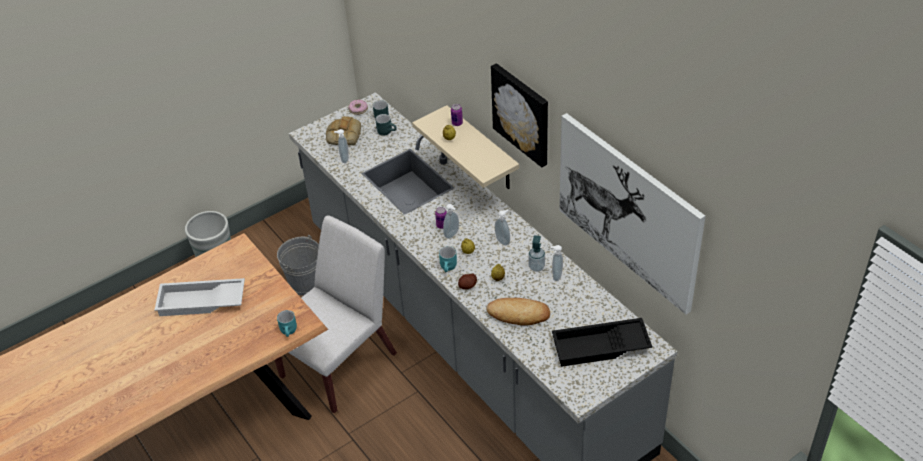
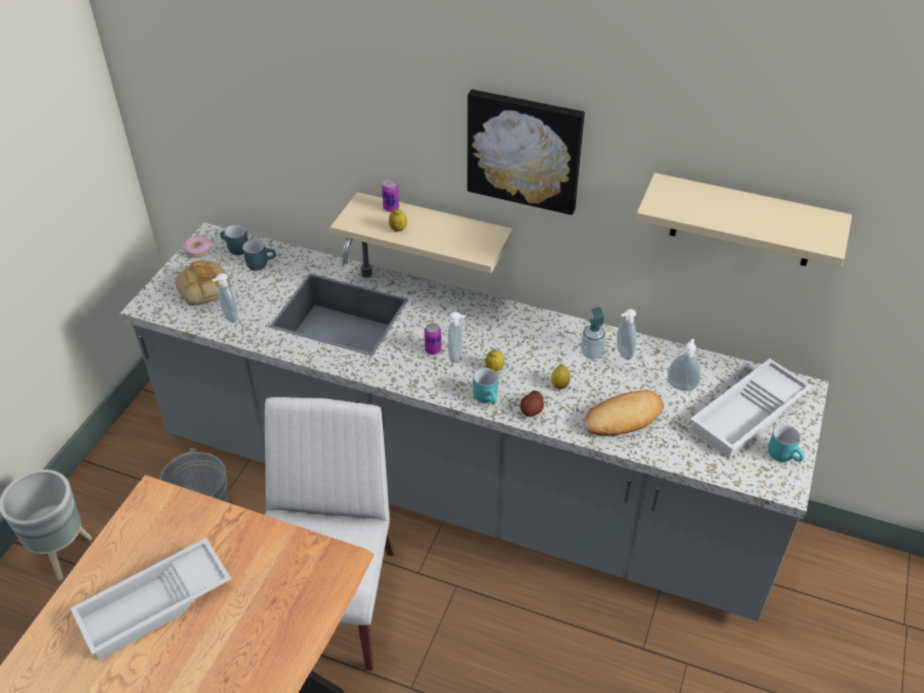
camera: 35 degrees left, 0 degrees up
(290, 331) = (328, 583): turquoise mug -> turquoise mug (784, 455)
(503, 240) = (524, 338): soap dispenser -> soap dispenser (681, 386)
(600, 348) = (749, 415): black tray -> white tray
(628, 211) = (743, 221): picture -> beige shelf

